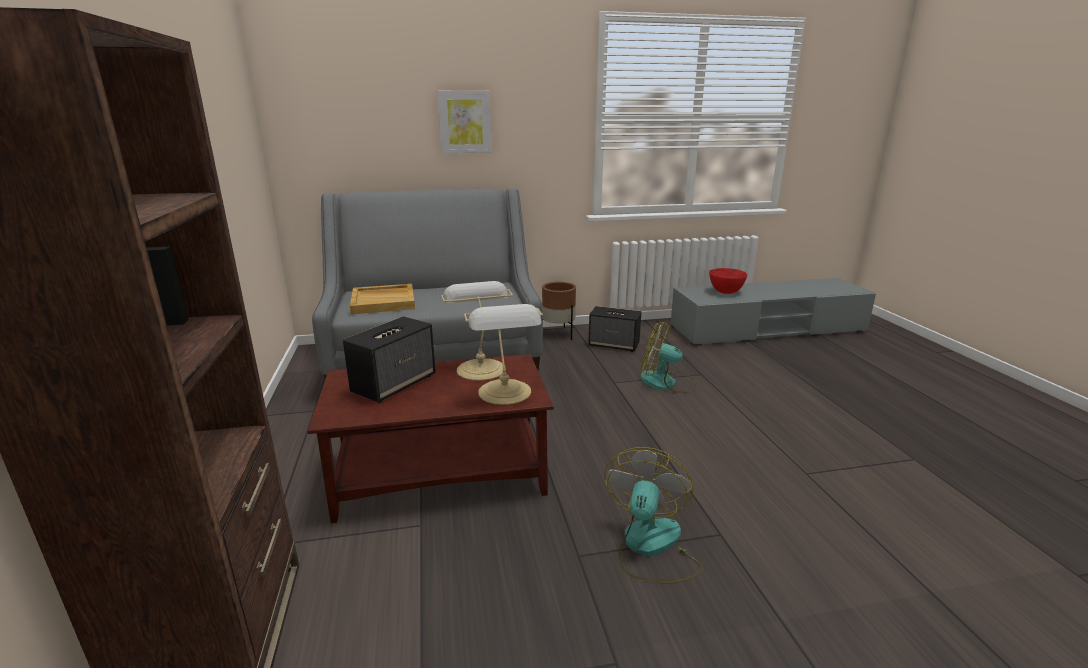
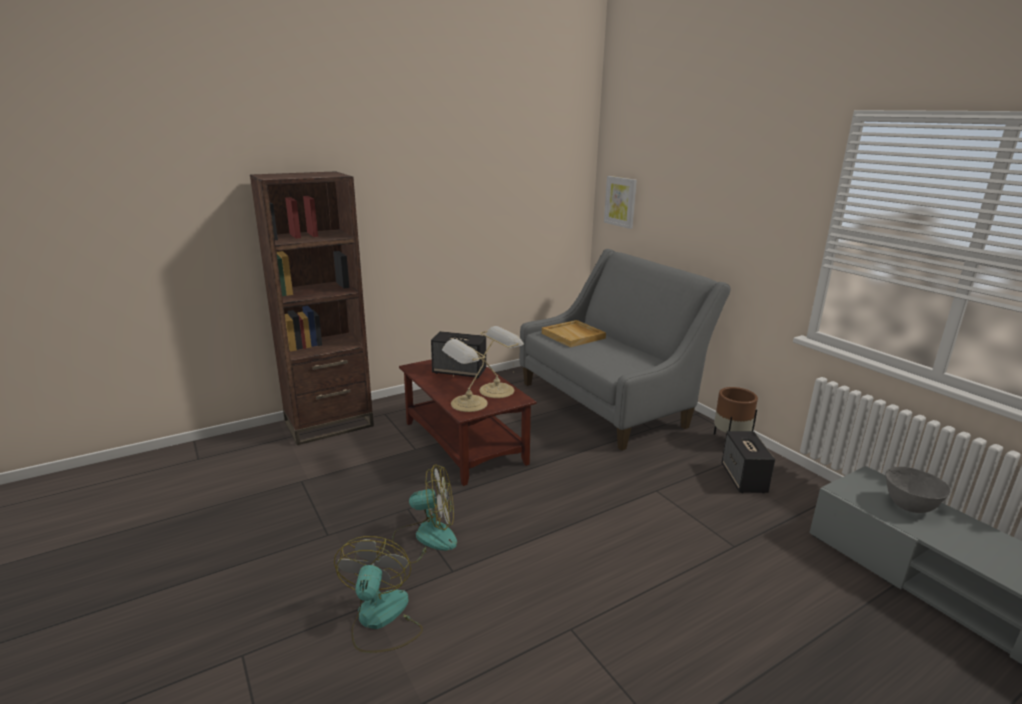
camera: 70 degrees right, 0 degrees up
(465, 122) = (708, 212): picture -> picture (621, 201)
(666, 383) = (686, 523): fan -> fan (380, 620)
(726, 292) = (909, 507): red bowl -> grey bowl

